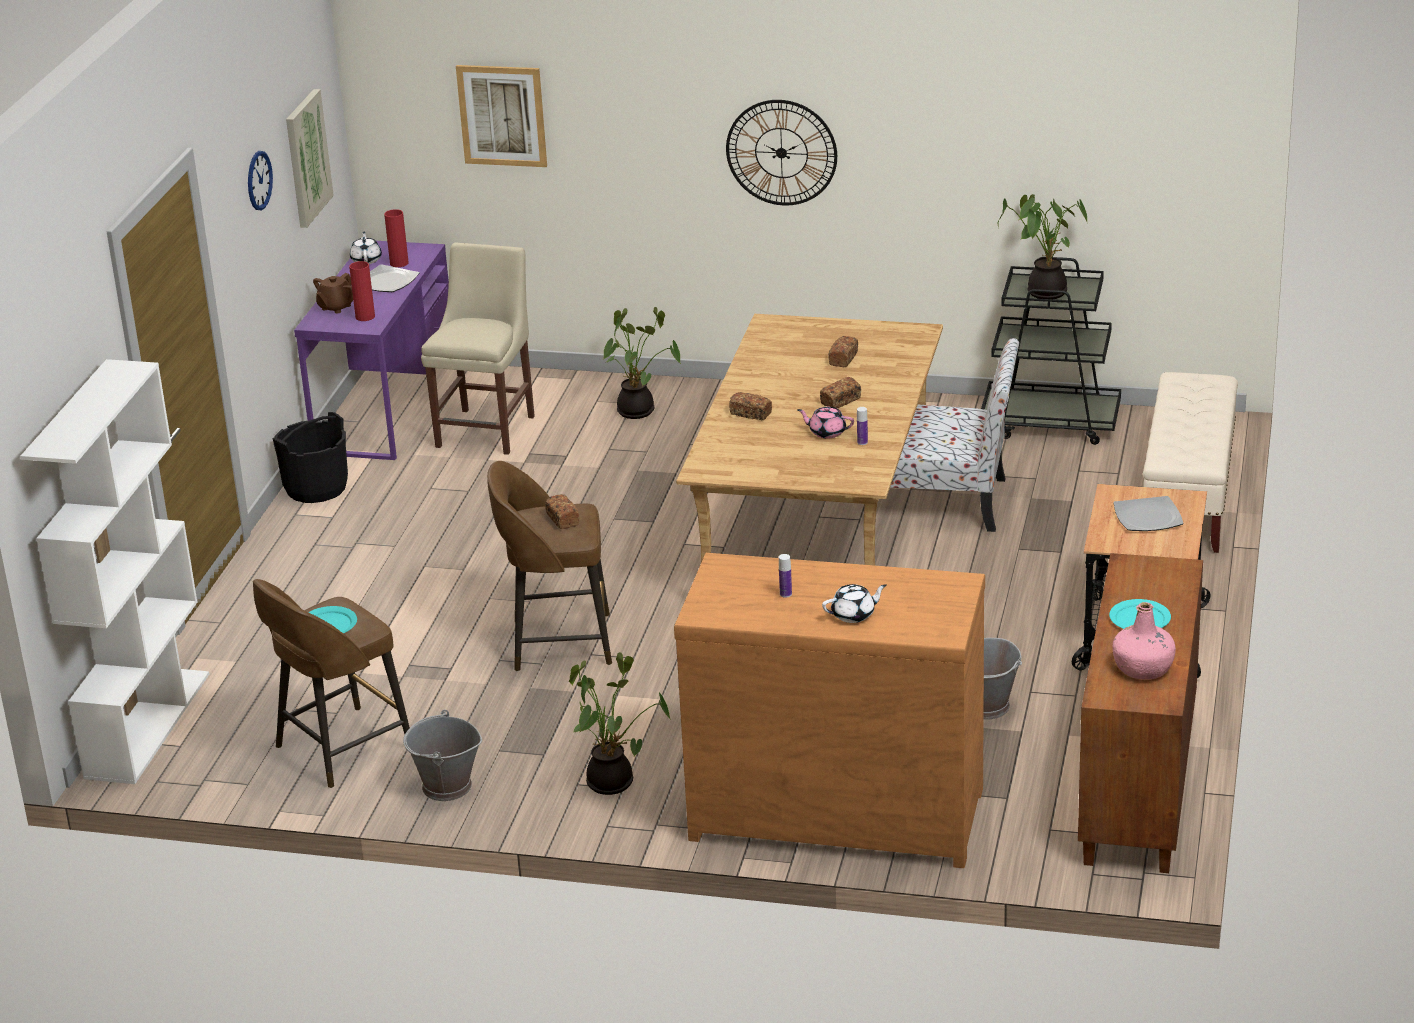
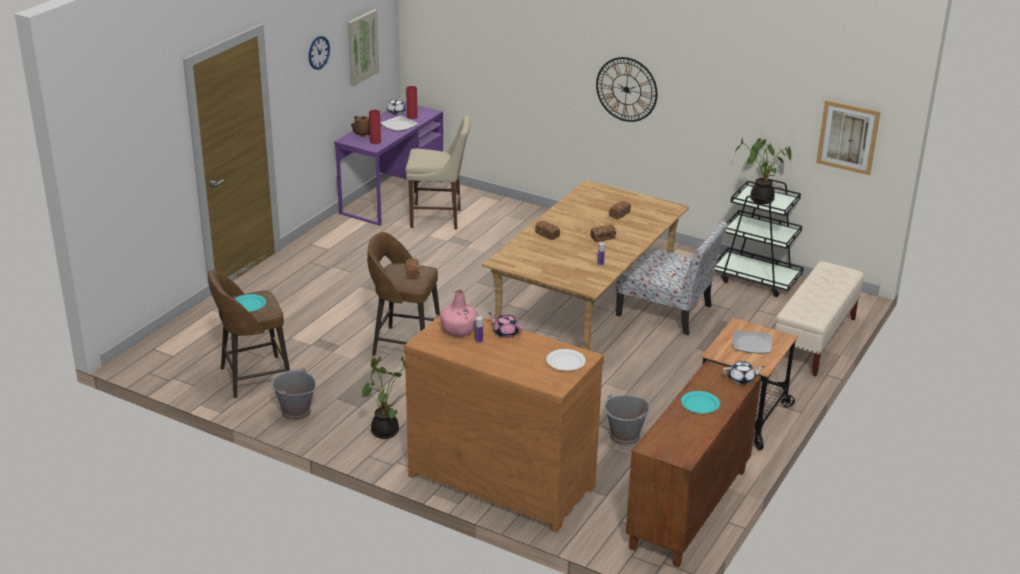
camera: 15 degrees right, 0 degrees up
(147, 724) = (163, 340): white bookcase -> none
(316, 488) = (329, 232): black bucket -> none
(488, 429) = (439, 219): beige chair -> beige chair turned 60 degrees clockwise
(502, 115) = (479, 42): picture -> picture (848, 137)
(639, 411) = (526, 225): potted plant -> none
(826, 432) = (583, 254): pink teapot -> pink teapot (505, 332)
(854, 615) = (510, 362): white teapot -> white teapot (742, 379)
(936, 596) = (566, 361): none -> white plate
(1143, 668) = (684, 435): pink bottle -> pink bottle (459, 330)

